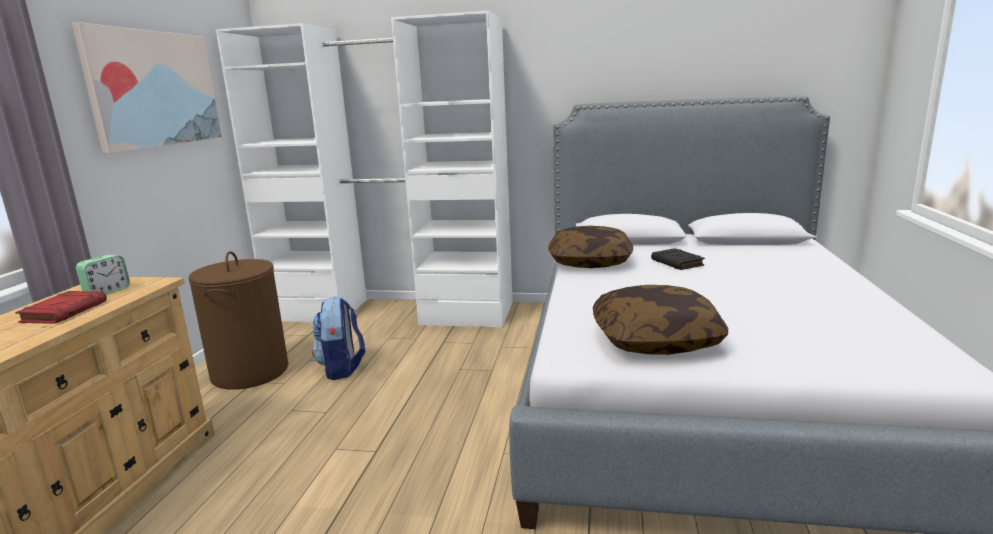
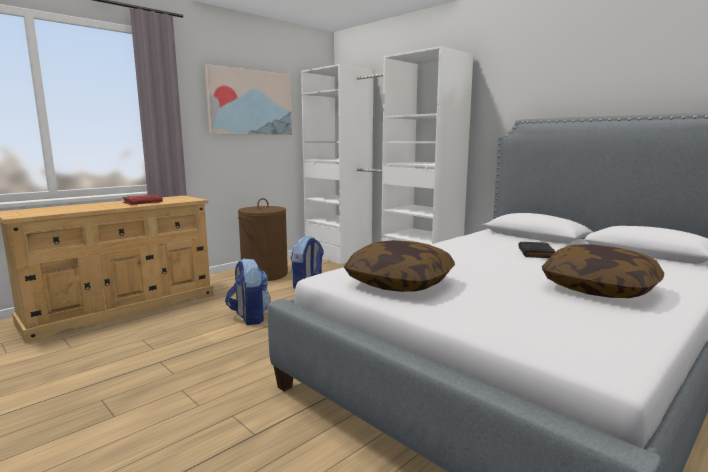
camera: 35 degrees right, 5 degrees down
(107, 291) = (172, 199): alarm clock -> none
(331, 448) = (249, 317): none -> backpack
(590, 262) = (468, 241): pillow -> pillow (599, 288)

